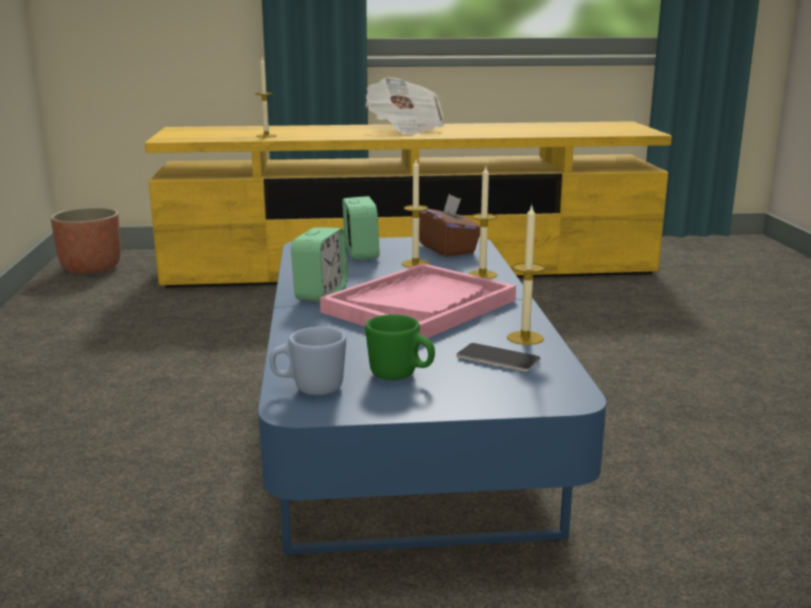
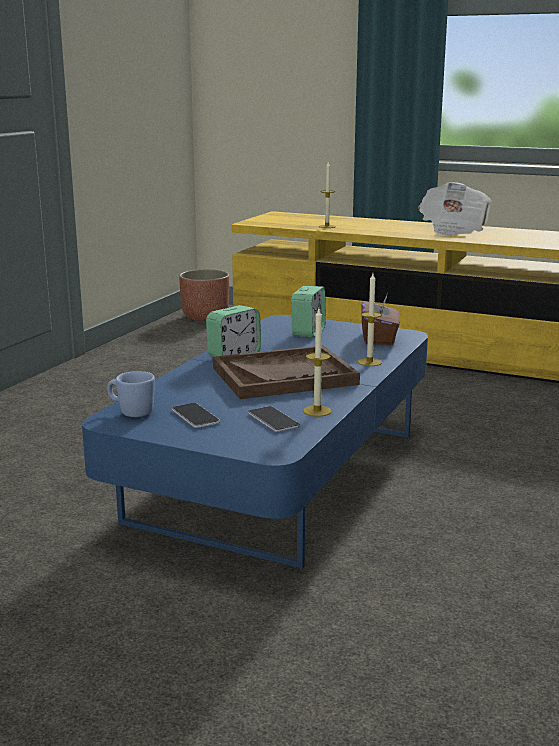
camera: 30 degrees right, 0 degrees up
(401, 375) = (195, 416): green mug -> phone
(415, 264) = (334, 346): candle -> none
(420, 306) = (284, 376): pink tray -> brown tray

